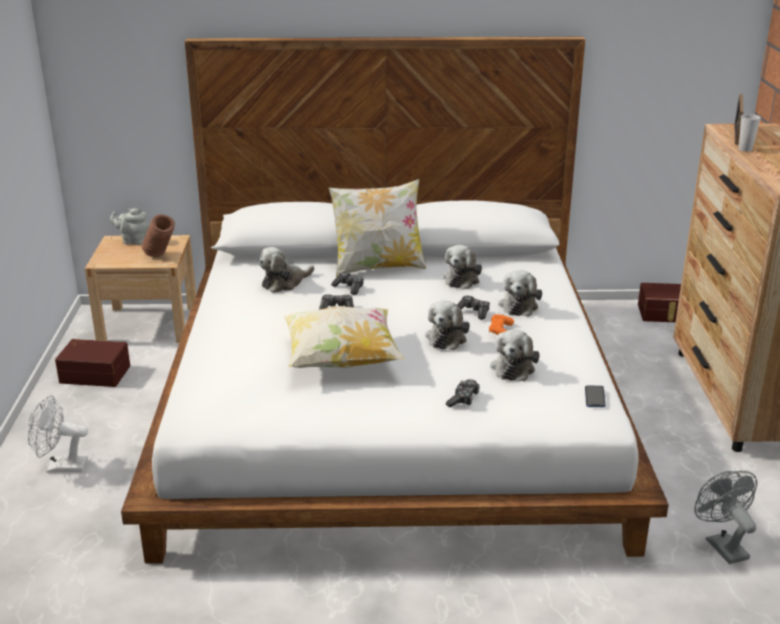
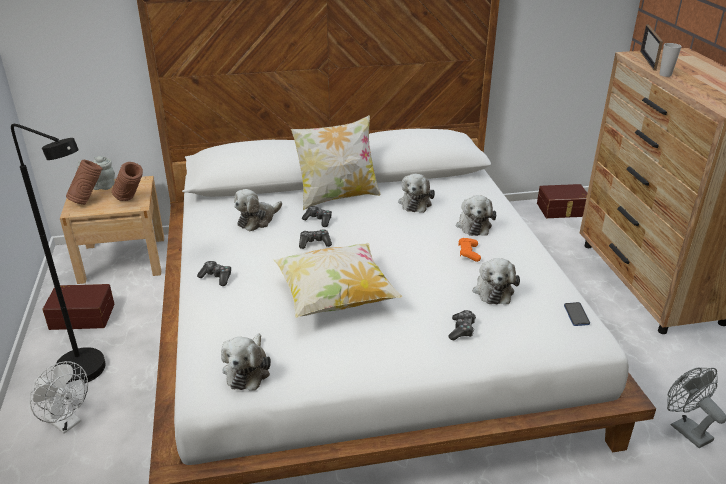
camera: 10 degrees left, 5 degrees up
(60, 467) = (66, 423): white fan -> white fan turned 135 degrees counterclockwise
(93, 426) = (91, 373): none -> black floor lamp
(117, 255) = (88, 201): none -> brown vase
(447, 337) = (423, 264): plush toy -> plush toy (248, 370)
(473, 312) = (438, 236): game controller -> game controller (216, 277)

